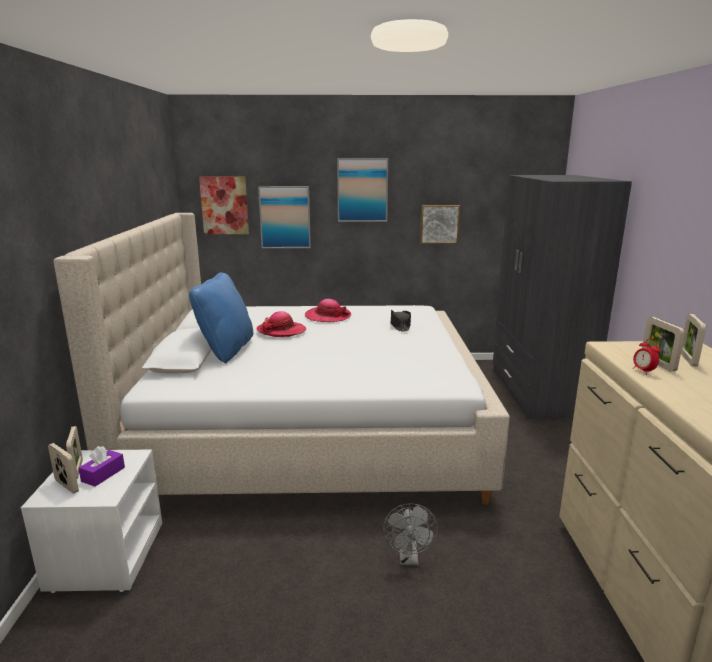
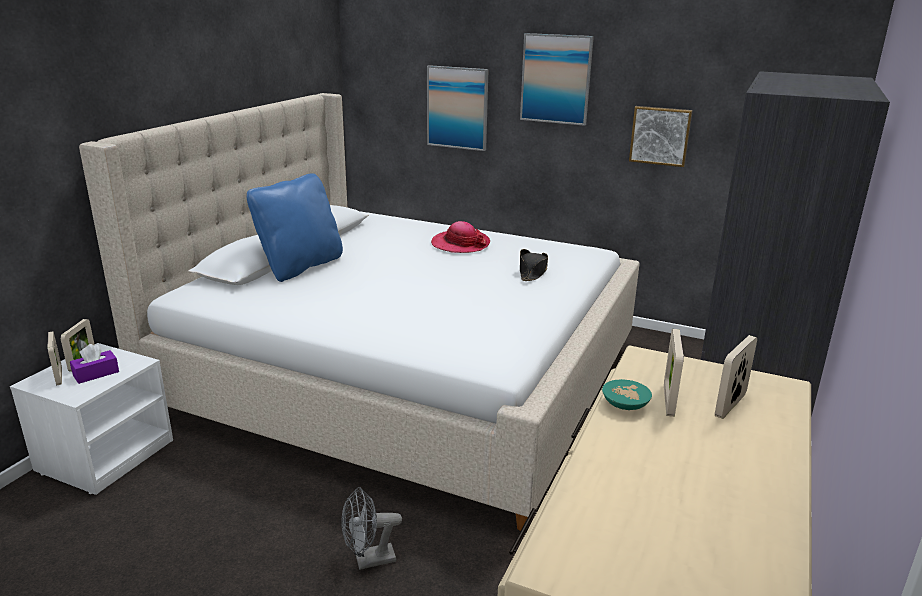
camera: 25 degrees right, 5 degrees up
(224, 205) = (390, 87): picture -> none
(281, 331) = (385, 254): hat -> none
(409, 559) = (369, 560): grey fan -> grey fan turned 45 degrees clockwise
(643, 371) = (626, 405): alarm clock -> turquoise bowl

